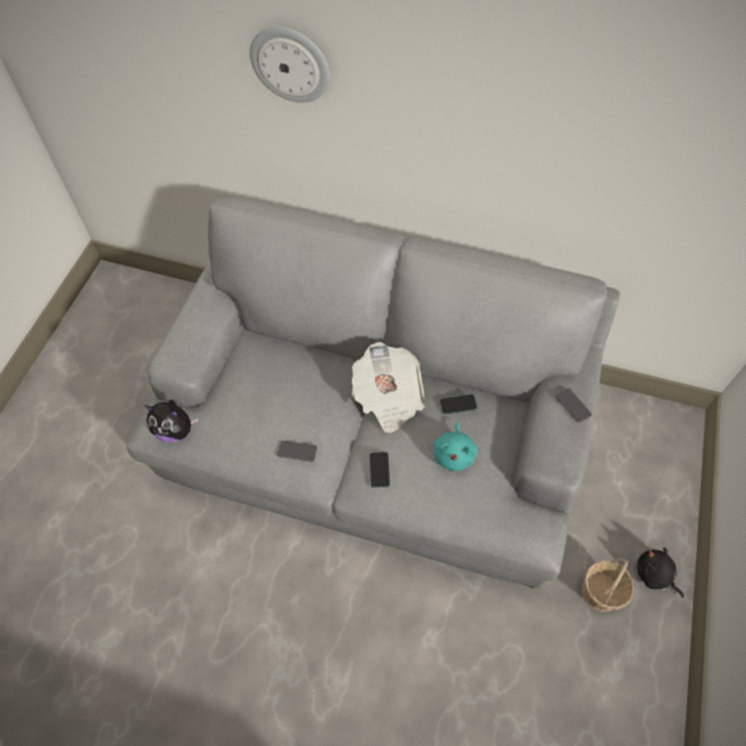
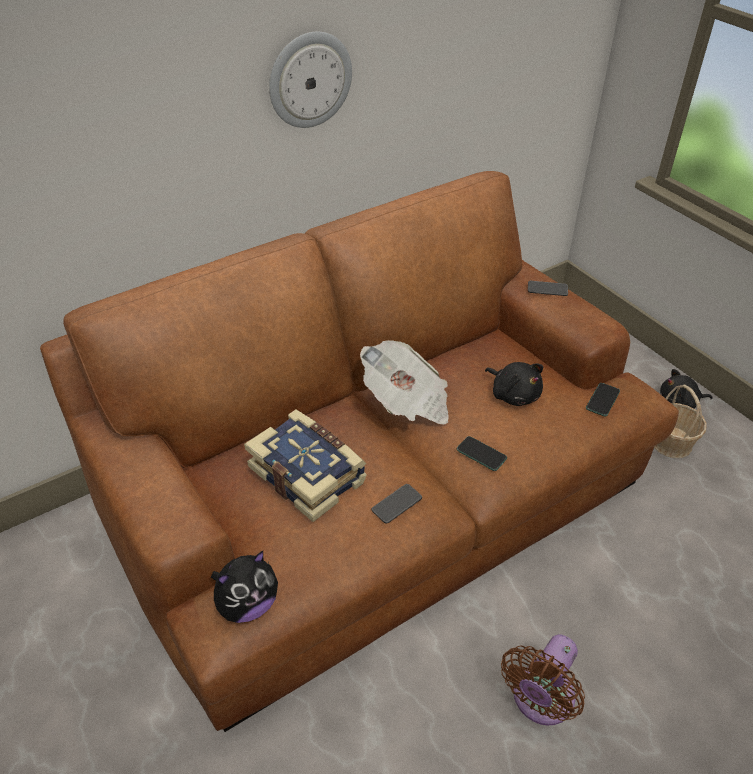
camera: 50 degrees left, 15 degrees down
(281, 390) = (309, 474): none -> book
(290, 64) = (104, 77): wall clock -> wall clock (309, 80)
(302, 628) = (540, 700): none -> brown fan
(373, 433) = (375, 493): grey sofa -> brown sofa
(454, 454) = (513, 394): turquoise plush toy -> black plush toy
(458, 405) = (464, 362): phone -> phone (602, 400)

